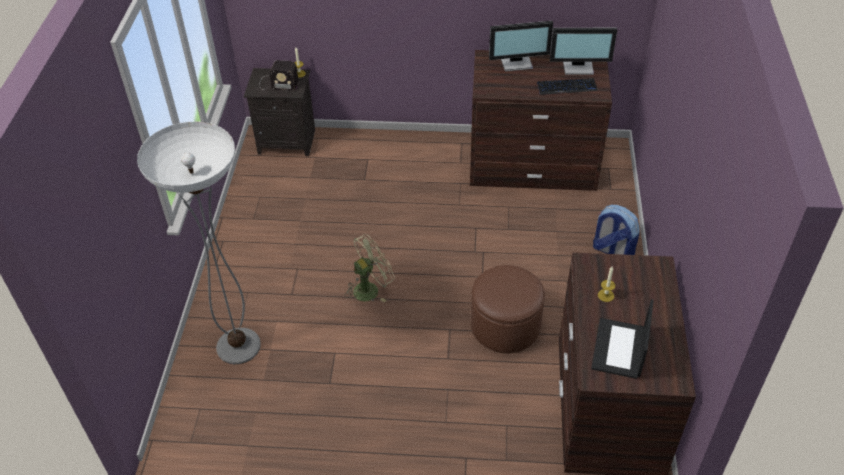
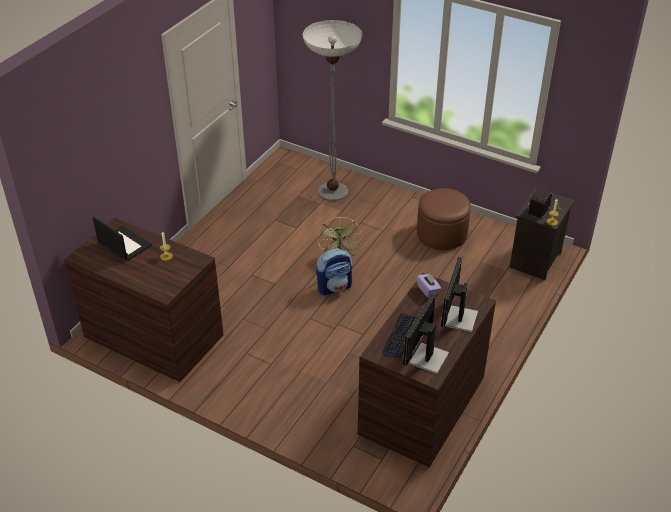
camera: 115 degrees right, 5 degrees down
(494, 88) = (428, 290): none -> purple tissue box
(505, 326) = (256, 312): brown ottoman -> brown ottoman (441, 234)
(612, 251) = (280, 407): backpack -> backpack (334, 287)

